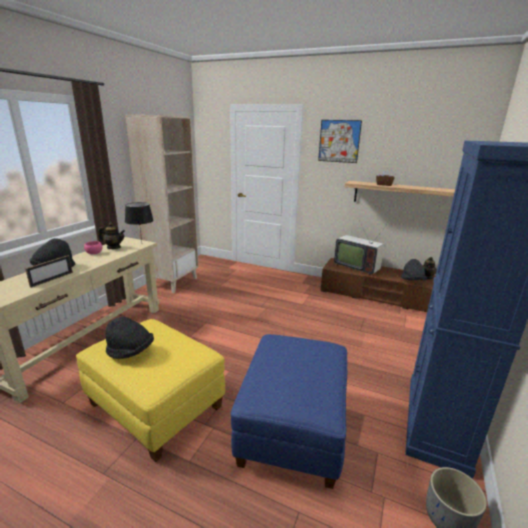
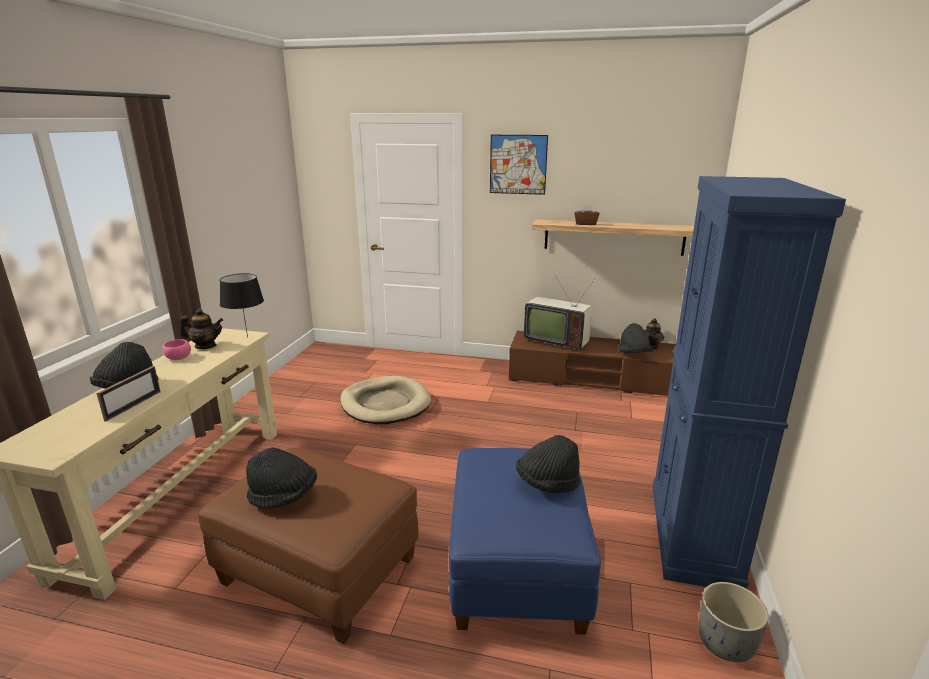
camera: 10 degrees left, 0 degrees up
(155, 406) = (318, 572): yellow ottoman -> brown ottoman
(173, 282) = (285, 389): beige bookcase -> none
(233, 298) = (385, 404): none -> beige dog bed
(318, 368) = (547, 483): none -> black hat

